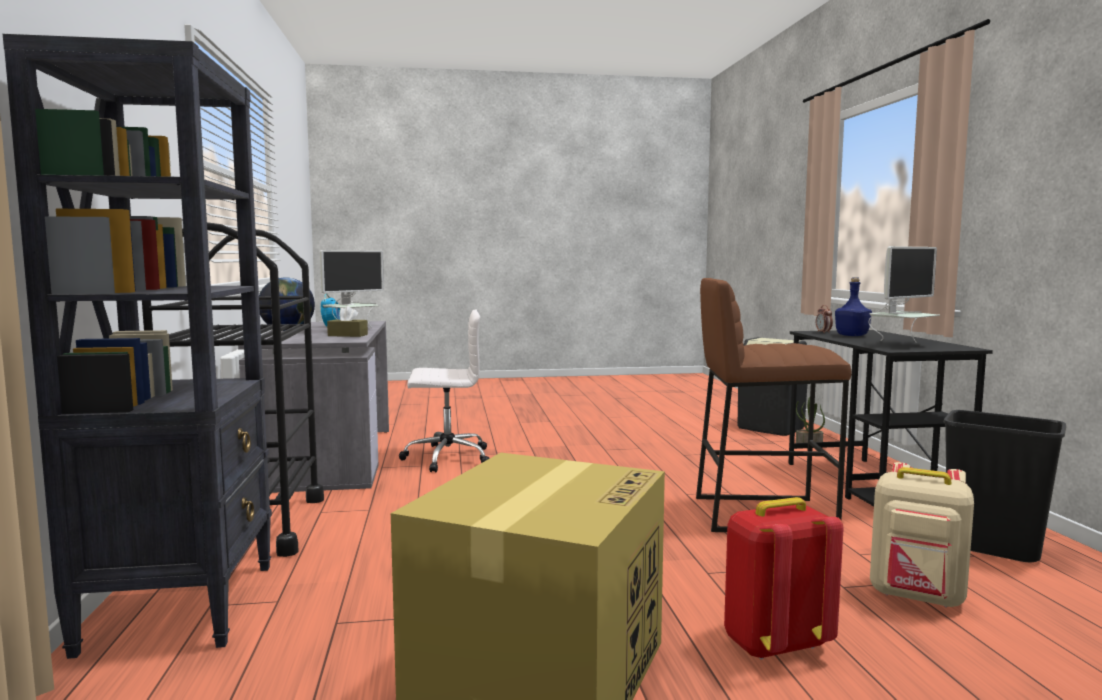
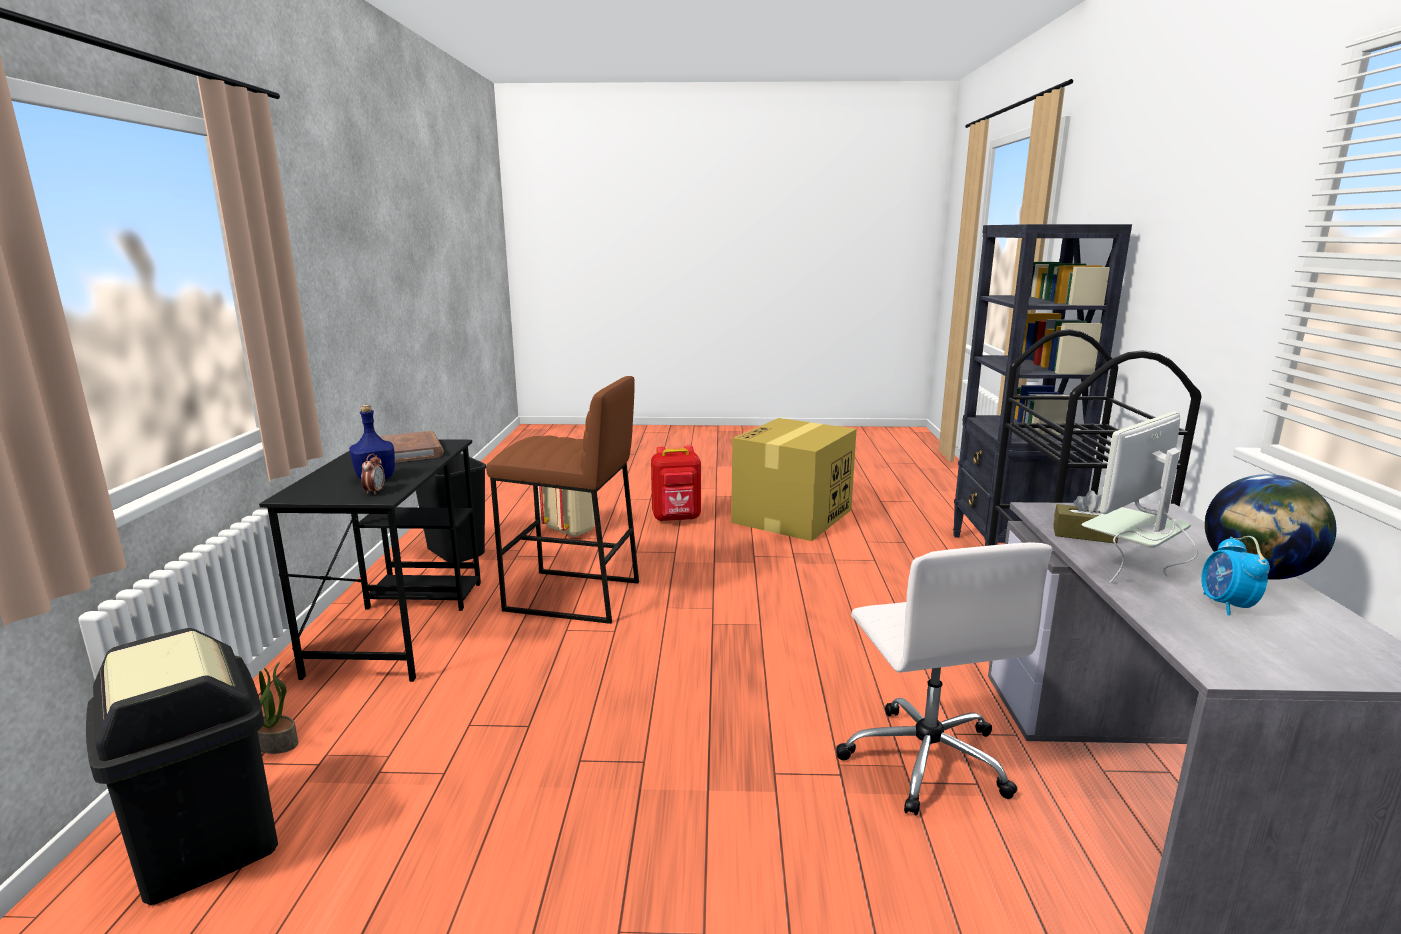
camera: 170 degrees left, 10 degrees up
(446, 458) = (925, 758): white office chair -> white office chair turned 105 degrees counterclockwise
(901, 344) = (410, 451): monitor -> brown book

